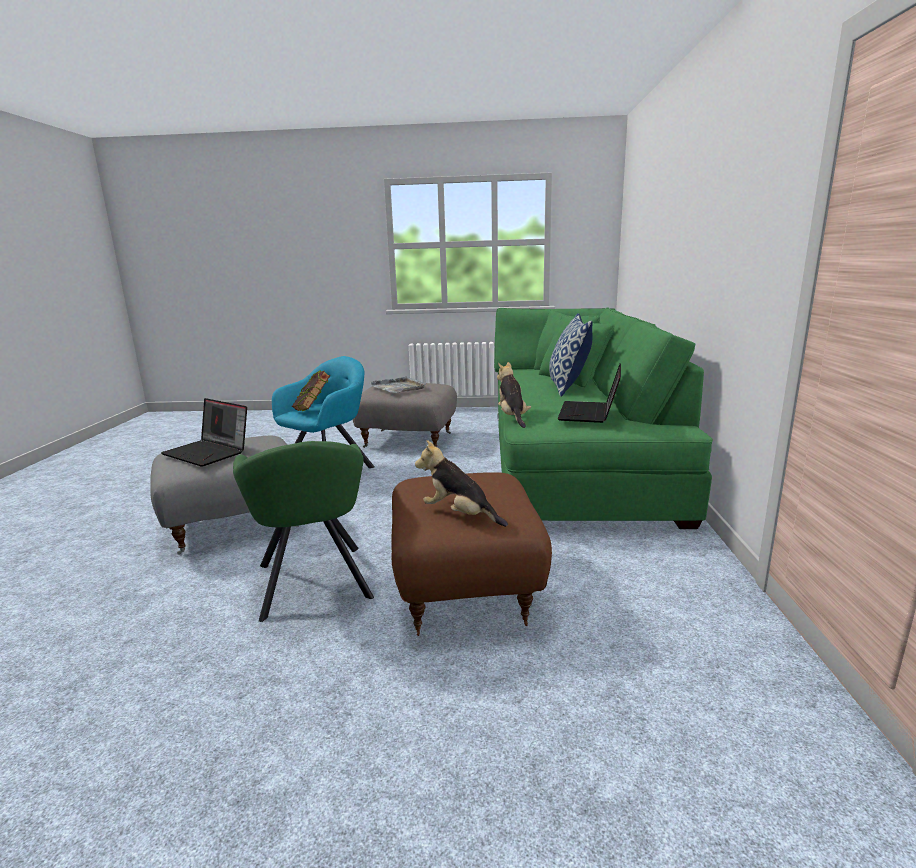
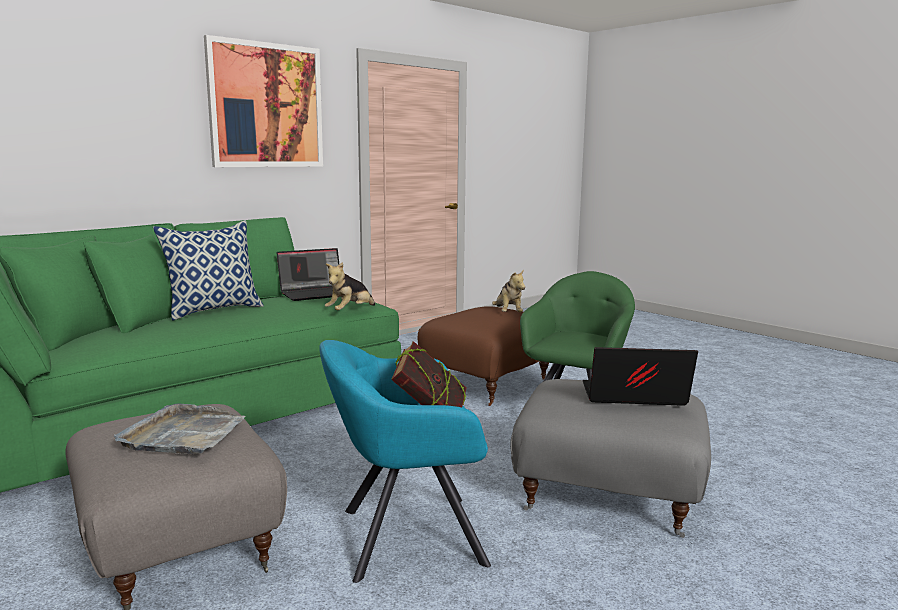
camera: 135 degrees left, 5 degrees down
(209, 452) = (632, 397): laptop -> laptop turned 75 degrees counterclockwise
(735, 187) = (266, 106): none -> picture

